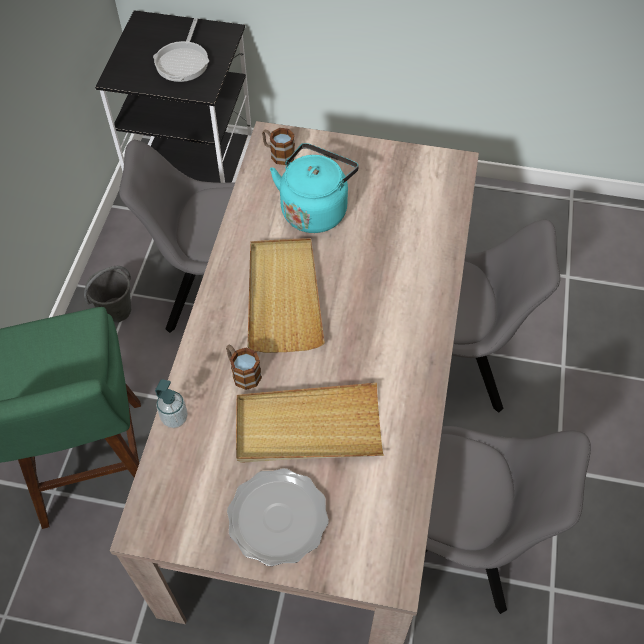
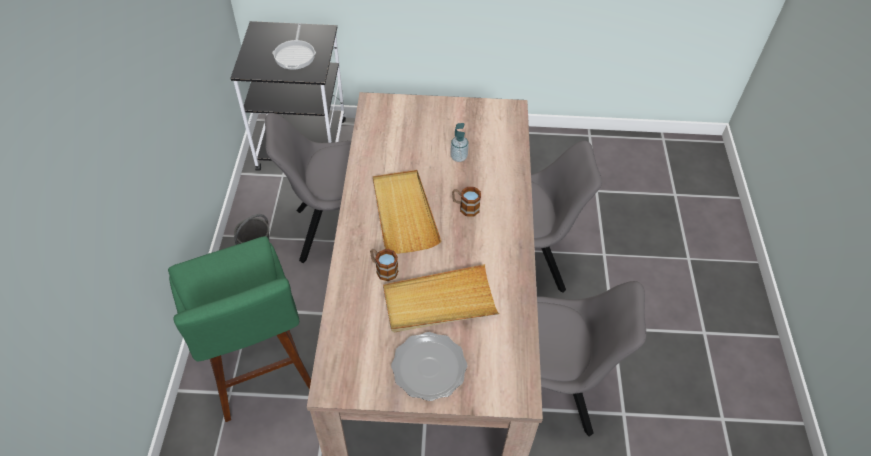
camera: 10 degrees left, 5 degrees down
(174, 418) = (338, 307): soap dispenser -> soap dispenser (458, 157)
(278, 154) = (380, 114): mug -> mug (465, 207)
(315, 209) = (415, 150): turquoise kettle -> none

